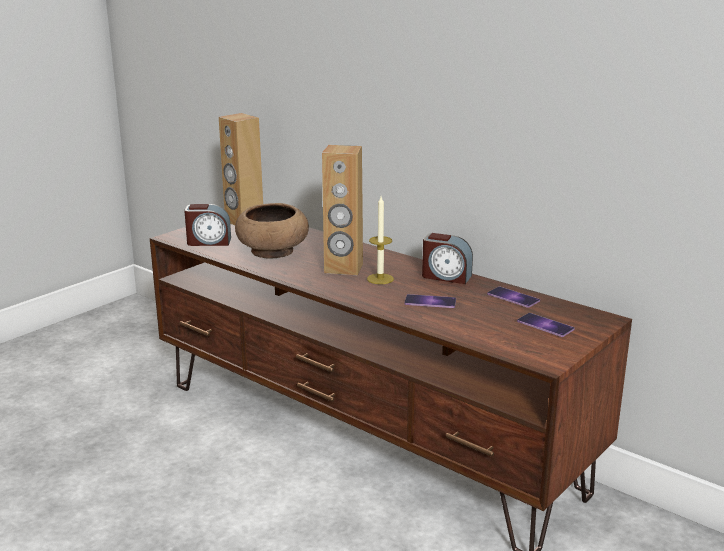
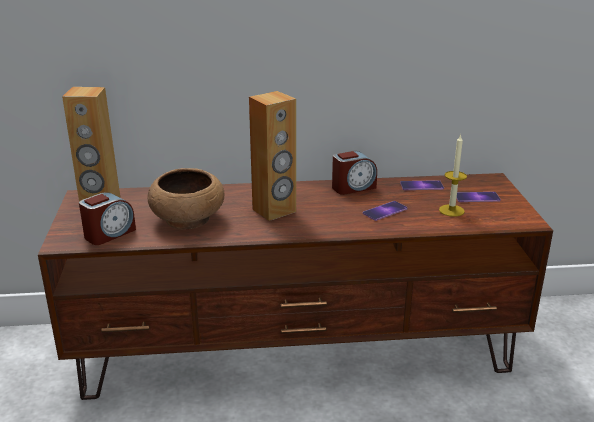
camera: 45 degrees left, 5 degrees up
(380, 279) = (317, 208): candle -> candle (451, 210)

